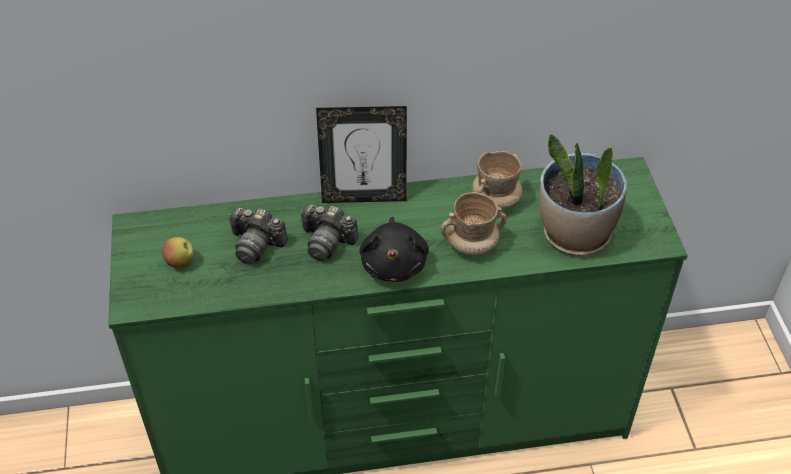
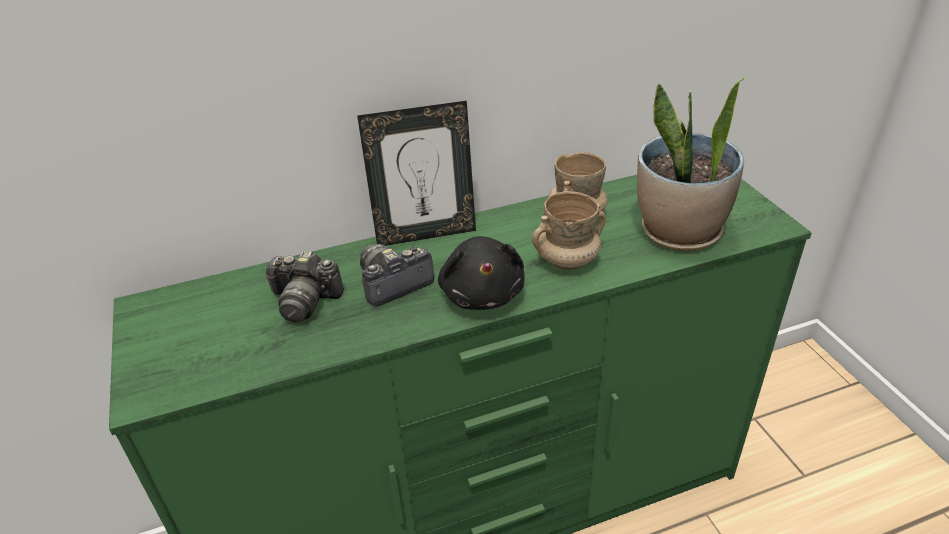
camera: 10 degrees left, 10 degrees down
(180, 263) = (208, 336): apple -> none
(327, 241) = (393, 284): camera -> camera turned 135 degrees clockwise

